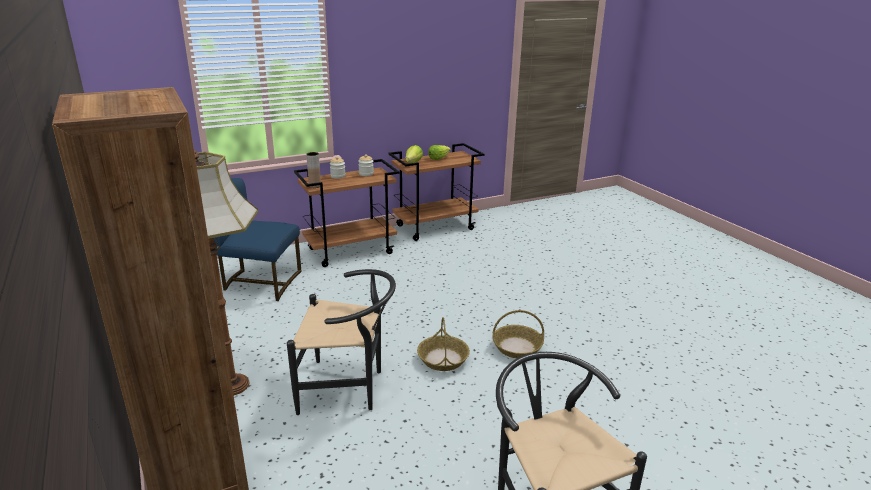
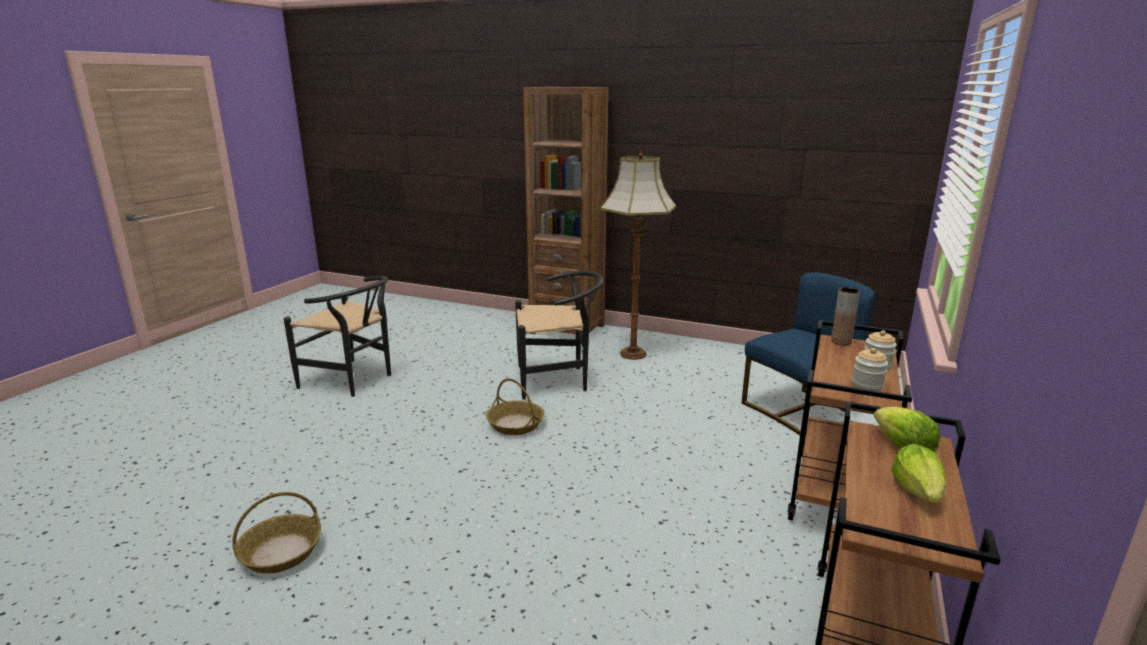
camera: 140 degrees right, 5 degrees down
(348, 388) = (558, 380): black chair -> black chair turned 150 degrees counterclockwise
(516, 347) = (454, 465): basket -> basket (281, 552)

